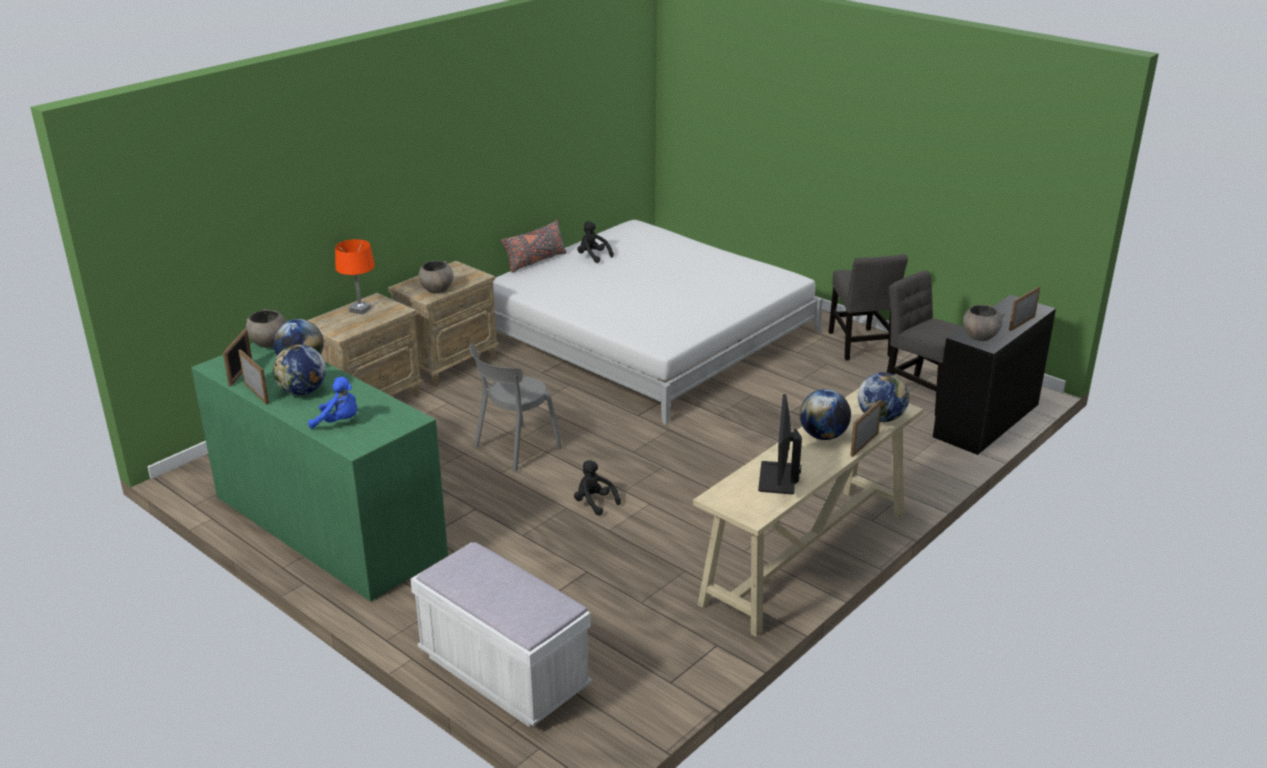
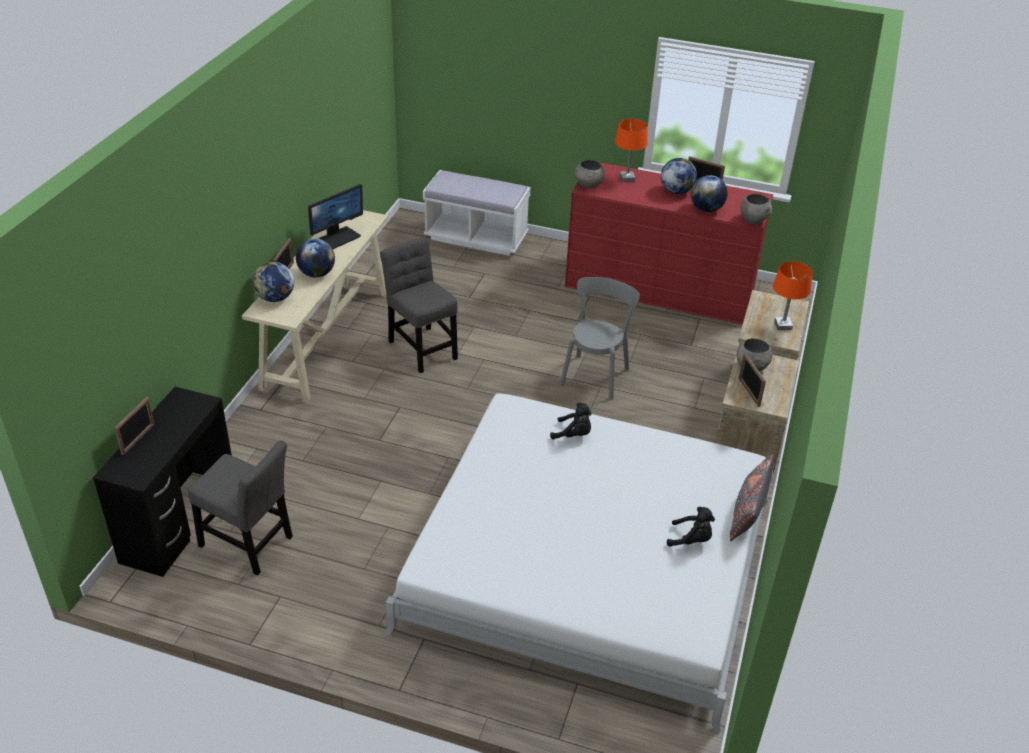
camera: 155 degrees right, 10 degrees up
(241, 373) = (734, 195): picture frame -> picture frame (748, 392)
(328, 525) = (660, 288): green dresser -> red dresser
(339, 422) = (627, 178): blue plush toy -> orange table lamp
(594, 503) = (498, 344): black plush toy -> black plush toy (573, 434)
(778, 478) = (338, 237): monitor -> monitor turned 60 degrees clockwise
(860, 346) = (331, 616): grey chair -> grey chair (421, 347)
(980, 336) = (186, 407): grey bowl -> grey bowl (588, 185)

